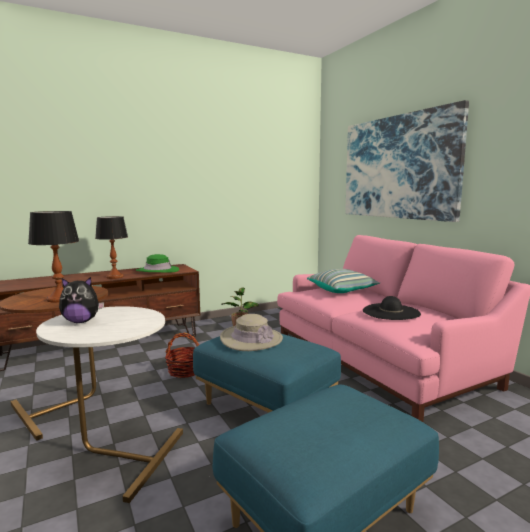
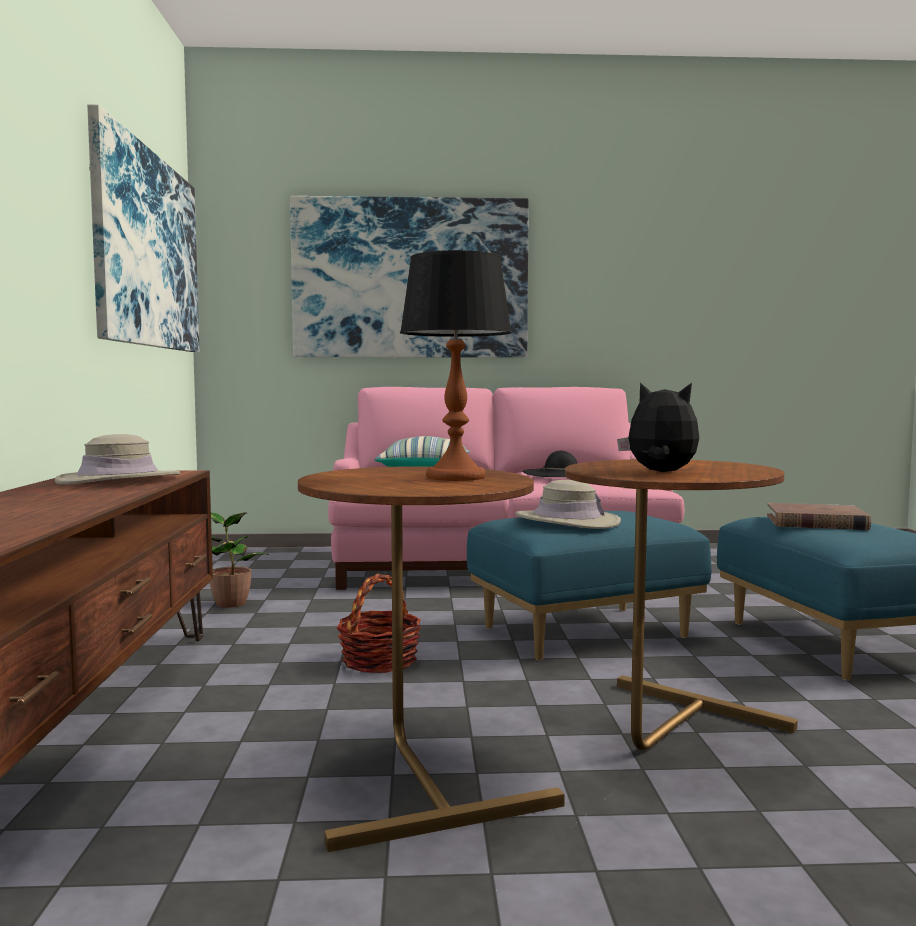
camera: 65 degrees left, 5 degrees down
(81, 321) = (661, 472): plush toy -> plush toy turned 75 degrees counterclockwise
(114, 277) = (101, 496): table lamp -> none
(116, 456) = (666, 732): white side table -> brown side table
(157, 270) = (119, 480): green hat -> beige hat
(260, 170) = (148, 250): none -> picture
(330, 411) = (816, 522): none -> brown book

